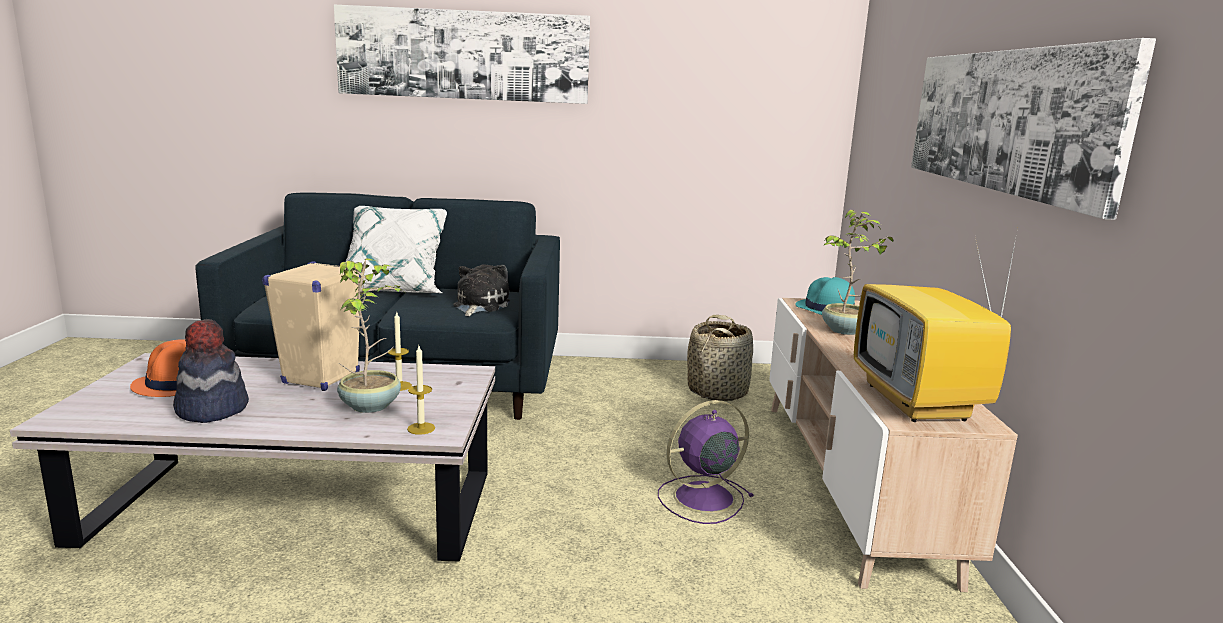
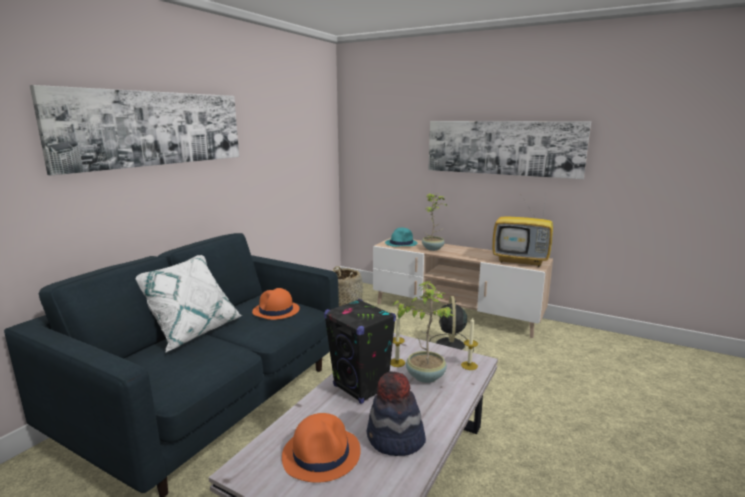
camera: 60 degrees left, 0 degrees up
(321, 378) = (361, 388): beige speaker -> black speaker
(479, 305) = (276, 311): plush toy -> orange hat
(701, 498) = (450, 346): purple fan -> black fan

